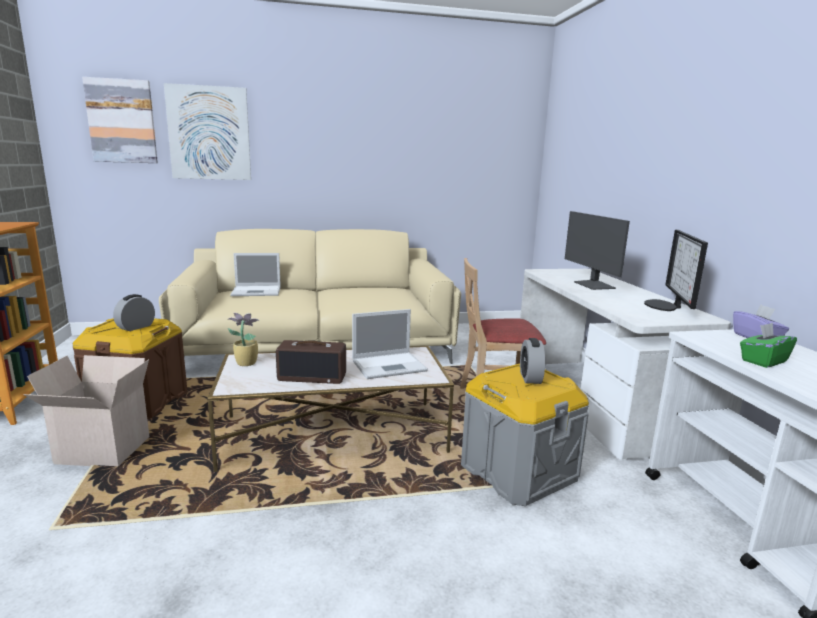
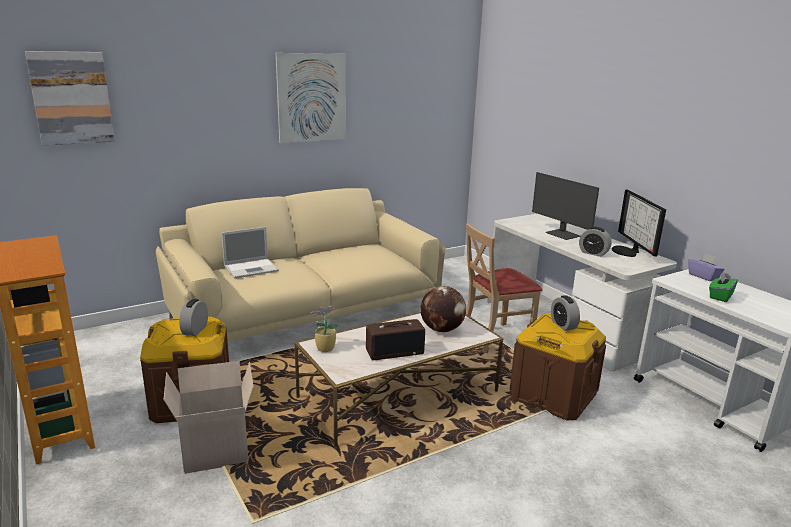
camera: 20 degrees left, 5 degrees up
(209, 133) = (169, 104): picture -> picture (312, 98)
(390, 365) = (441, 329): laptop -> globe
(518, 471) = (553, 395): grey storage box -> brown storage box
(614, 303) = (593, 253): none -> alarm clock

